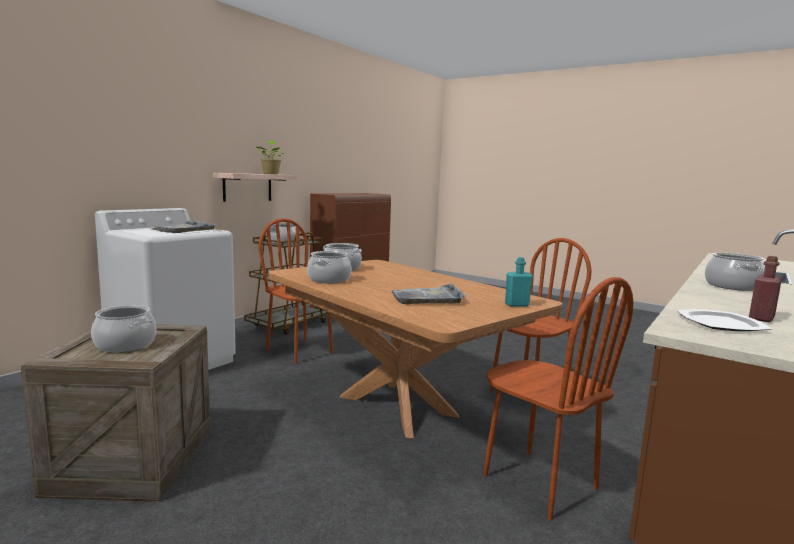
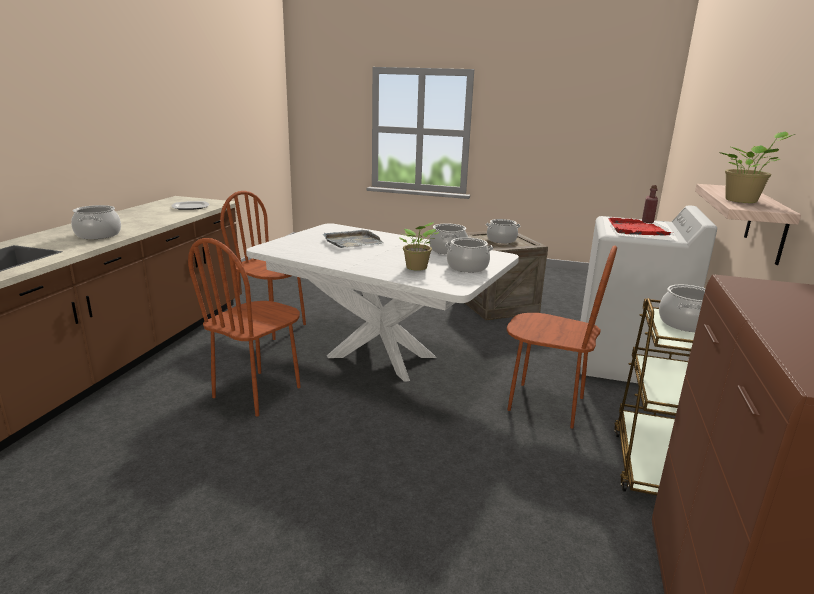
camera: 160 degrees right, 10 degrees up
(184, 229) = (636, 230): grey tray -> red tray
(387, 272) = (417, 268): none -> potted plant
(397, 406) = (381, 356): brown dining table -> white dining table
(517, 305) = (284, 243): turquoise bottle -> none
(761, 318) = (157, 211): red bottle -> red bottle (647, 221)

